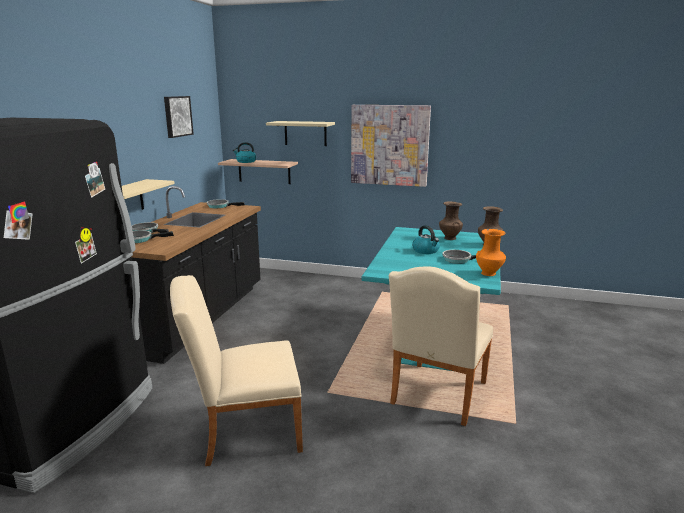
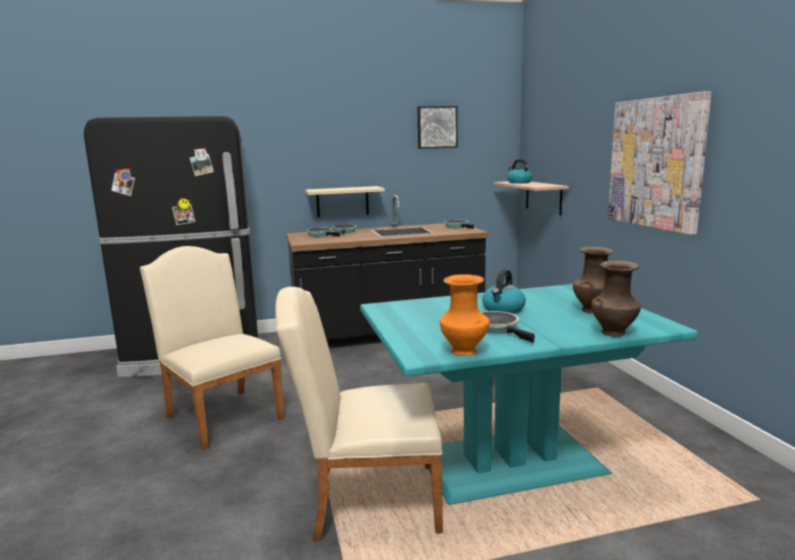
camera: 60 degrees right, 5 degrees down
(305, 133) = (577, 147): beige shelf -> none

